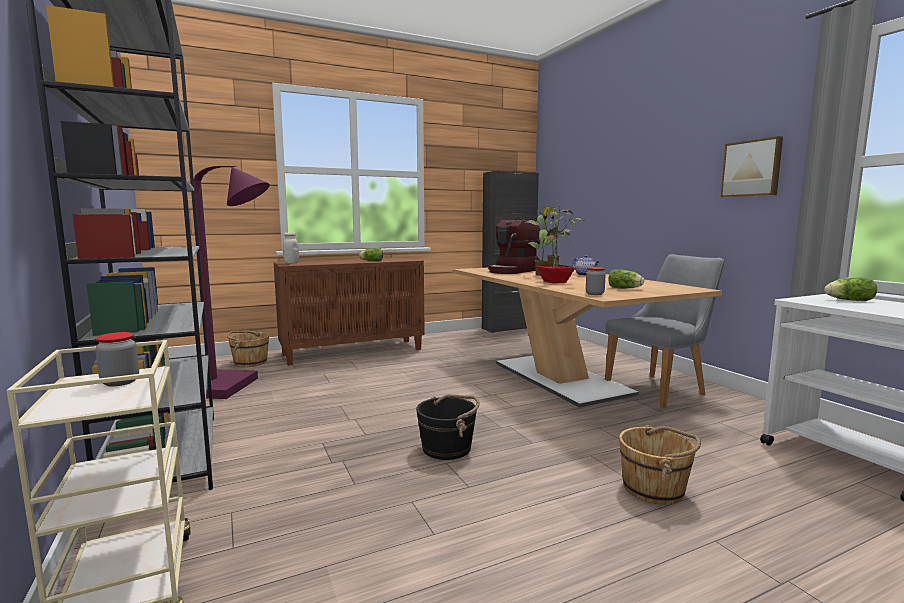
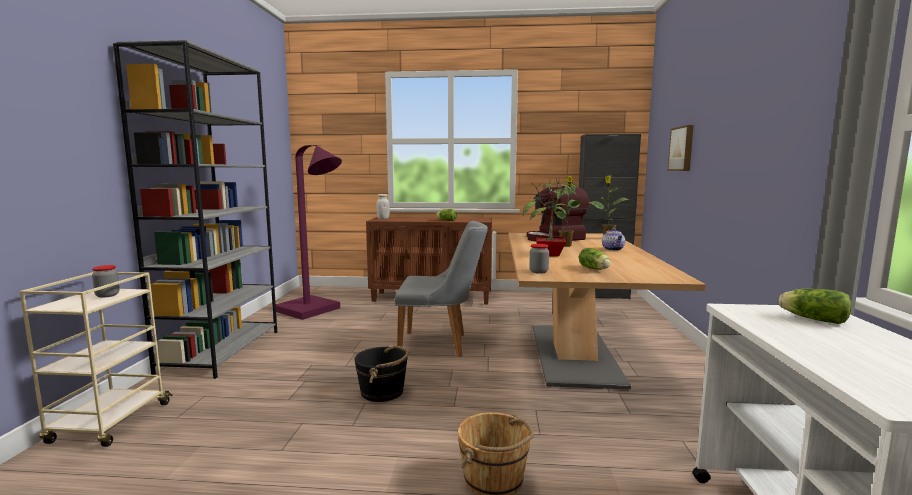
camera: 30 degrees right, 0 degrees up
(250, 362) = (351, 295): brown bucket -> none
(661, 388) = (673, 388): grey chair -> grey chair (440, 344)
(752, 168) = (802, 131): picture -> picture (682, 149)

